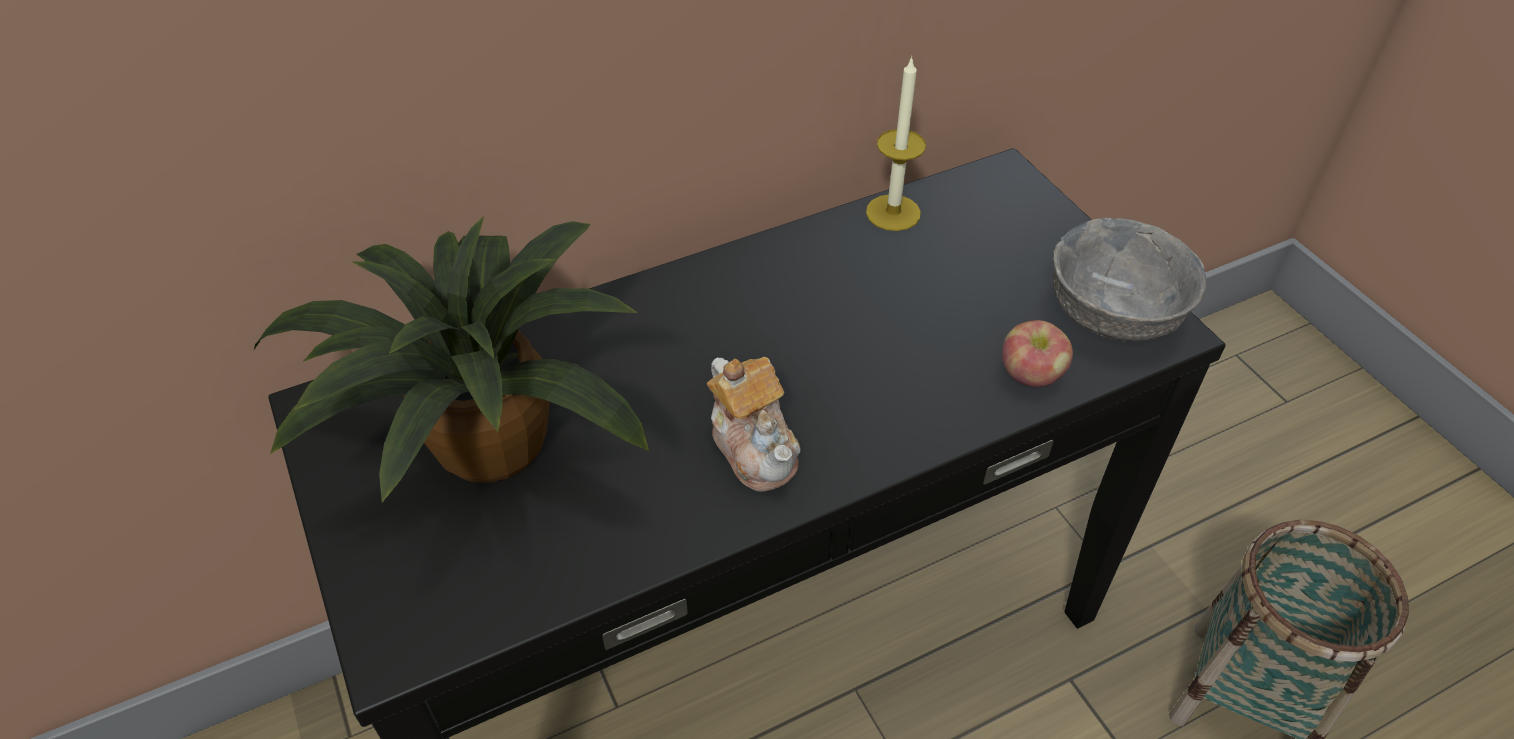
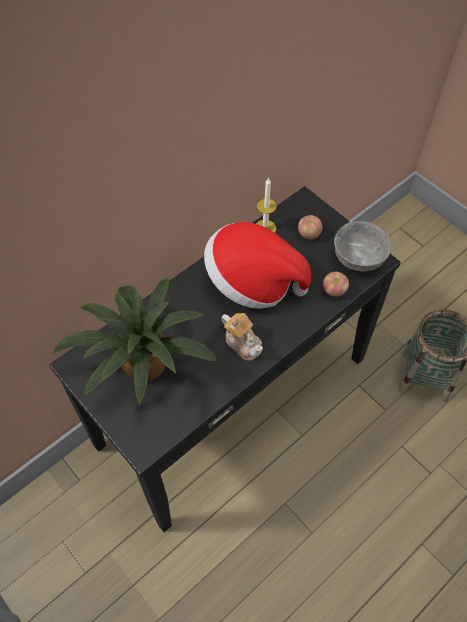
camera: 15 degrees left, 10 degrees up
(826, 316) = (252, 282): none -> hat
(997, 242) = (308, 234): none -> apple

